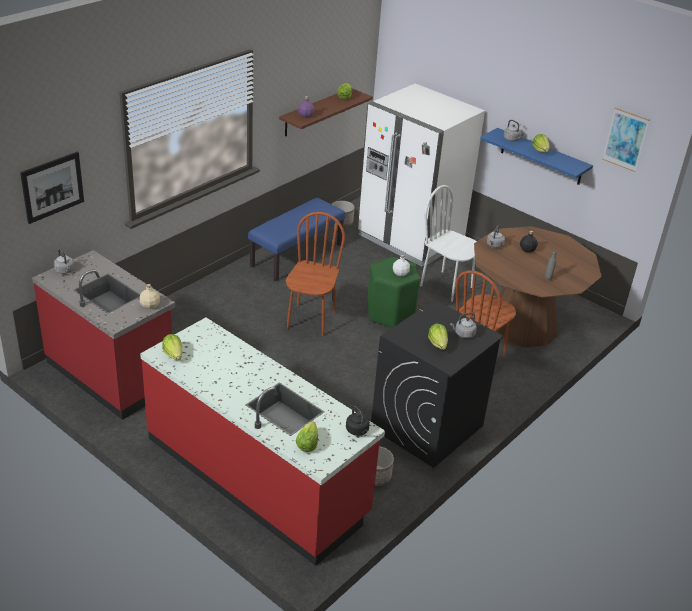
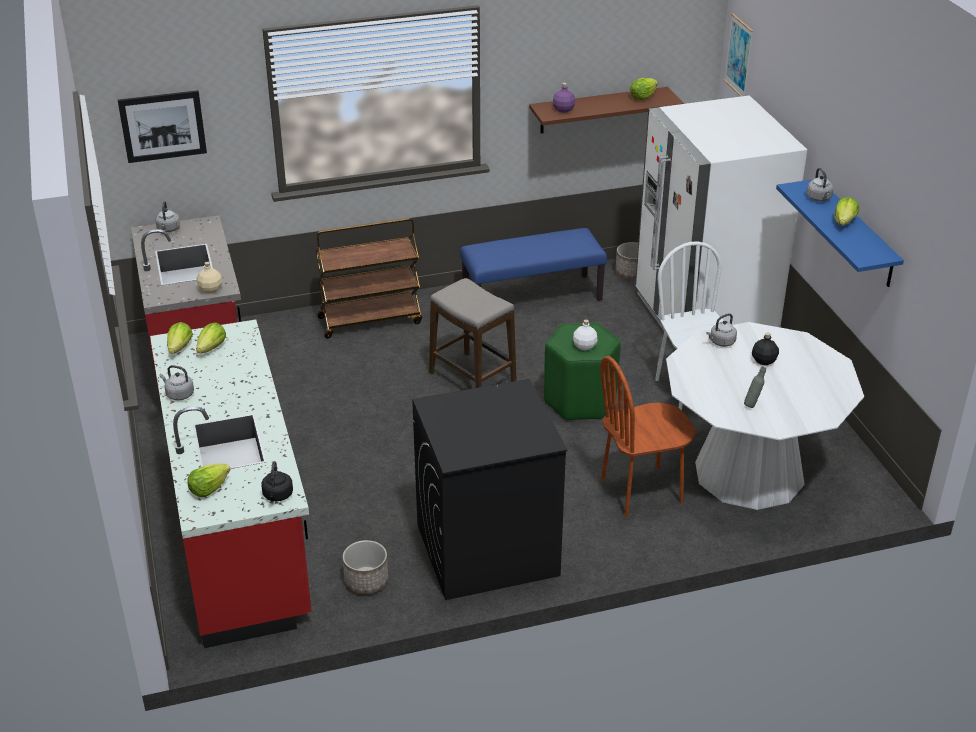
camera: 35 degrees right, 0 degrees up
(203, 301) = (370, 320): none -> brown cart
(310, 320) = (472, 378): brown chair -> stool
(438, 344) = (470, 431): lettuce -> lettuce (212, 348)
(463, 334) = (516, 430): grey kettle -> grey kettle (178, 394)
(522, 325) = (749, 473): brown dining table -> white dining table
(625, 139) = (938, 228): picture -> picture (739, 56)

